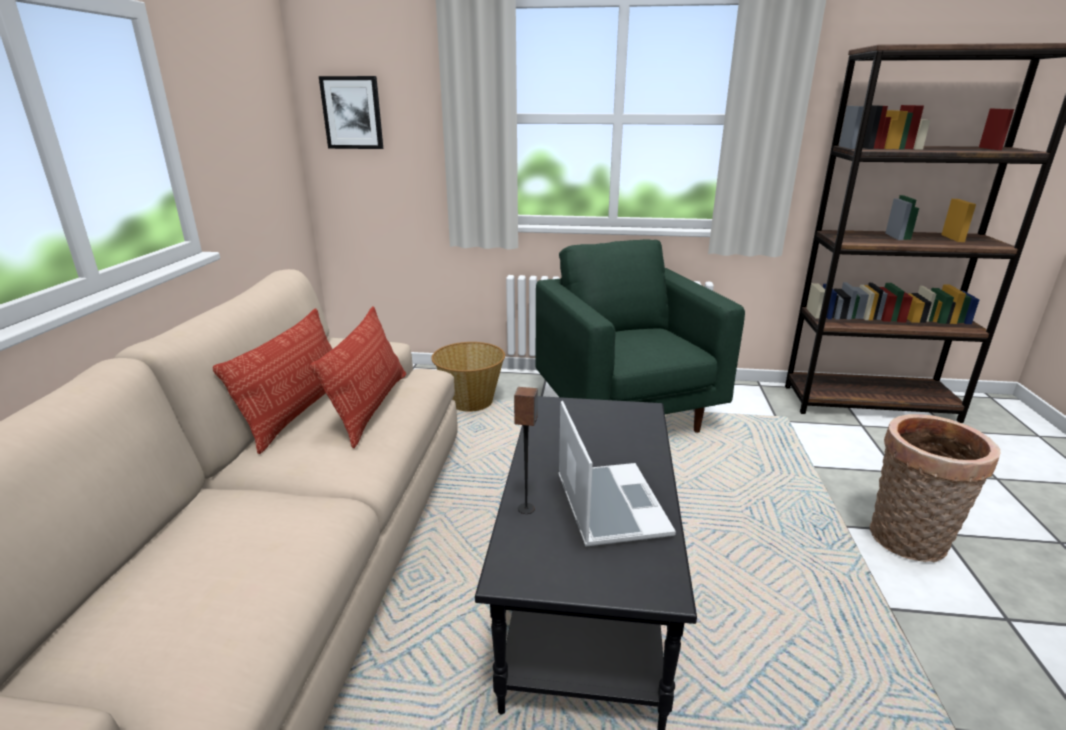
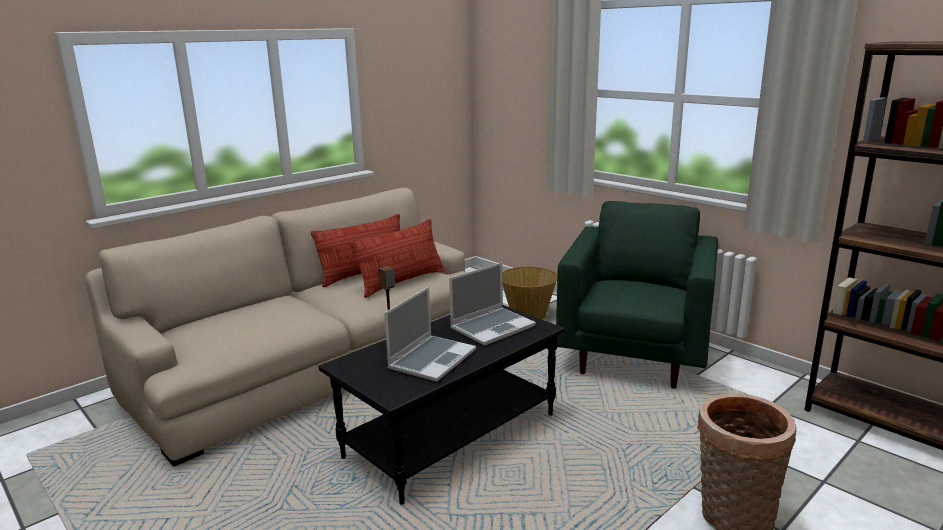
camera: 40 degrees right, 5 degrees down
(352, 113) = (502, 84): picture -> none
(597, 430) = (492, 327): none -> laptop

